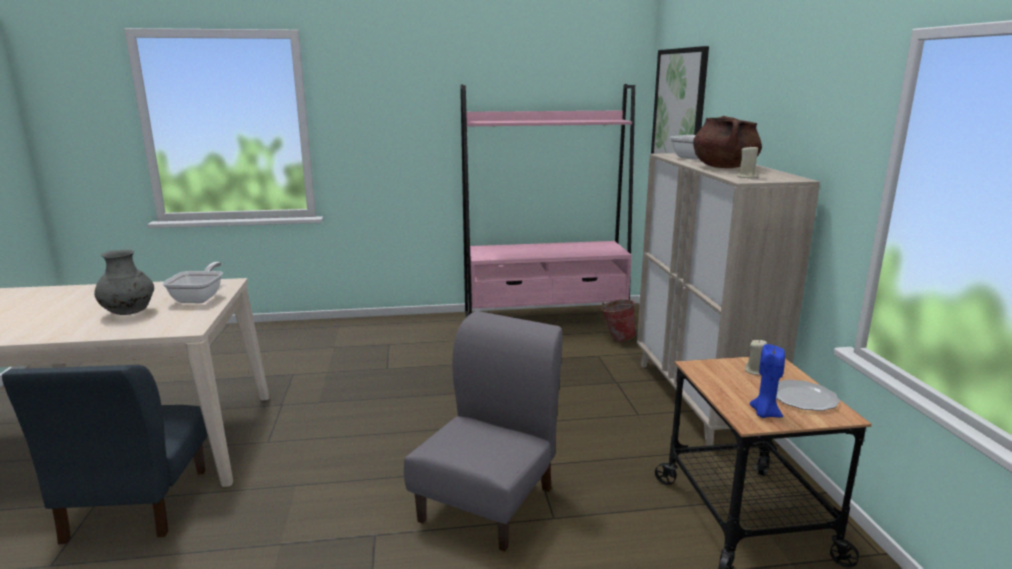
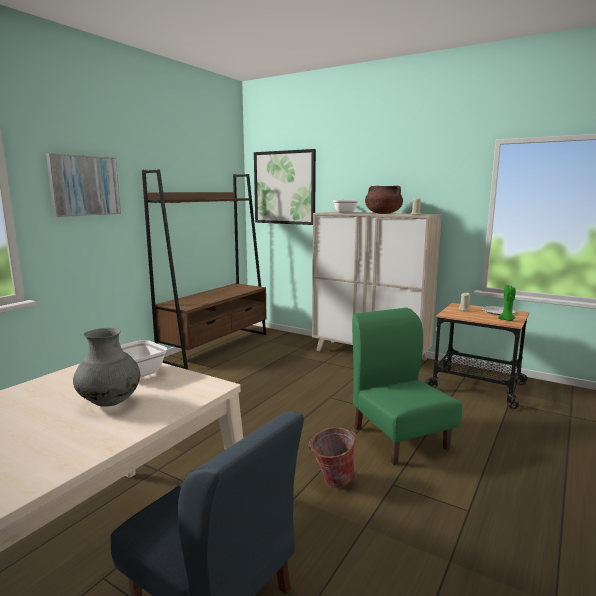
camera: 50 degrees left, 5 degrees down
(386, 105) = (85, 185): none -> picture
(488, 503) = (399, 437): grey chair -> green chair
(546, 317) = (216, 346): pink bookcase -> brown bookcase
(617, 338) = (277, 343): bucket -> bucket (332, 482)
(764, 414) = (507, 320): blue candle -> green candle

